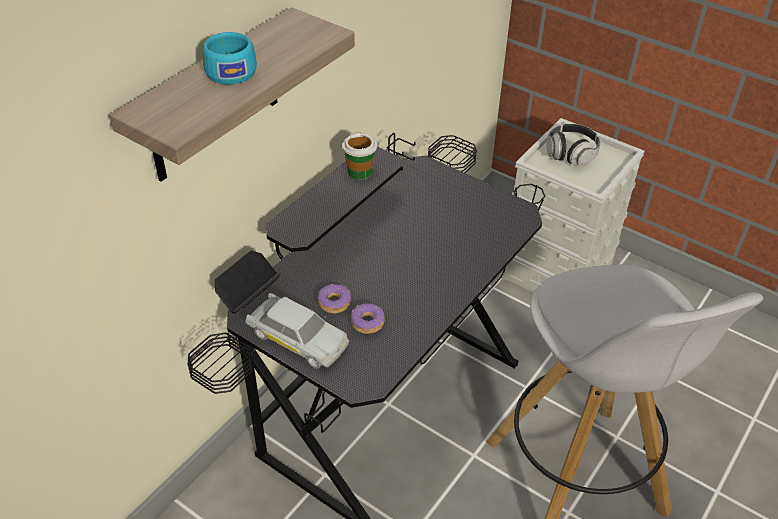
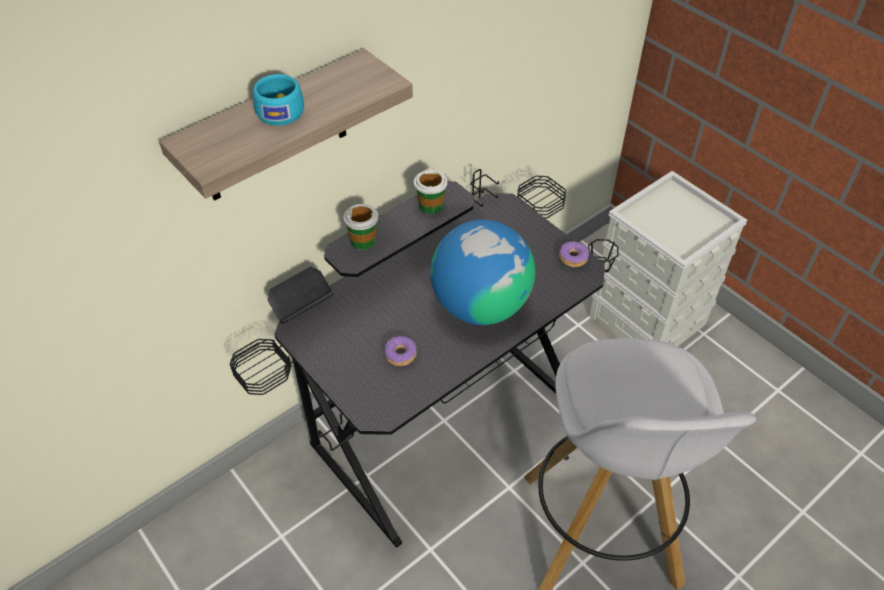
camera: 15 degrees right, 5 degrees up
(297, 339) = (332, 358): white toy car -> none
(302, 214) = (363, 240): none -> cup
(334, 303) = (376, 329): donut -> donut (573, 258)
(431, 262) = (480, 305): none -> globe
(571, 153) = (670, 210): headphones -> none

